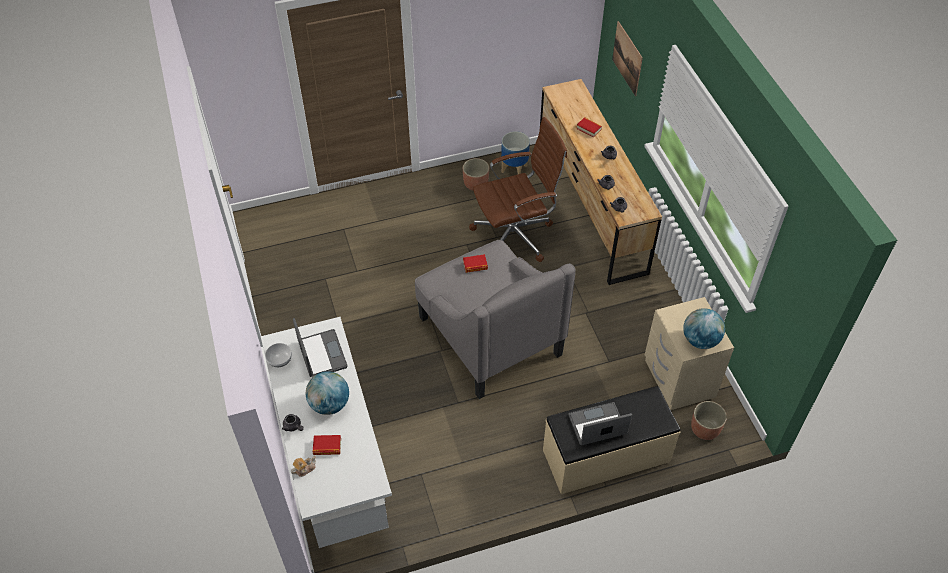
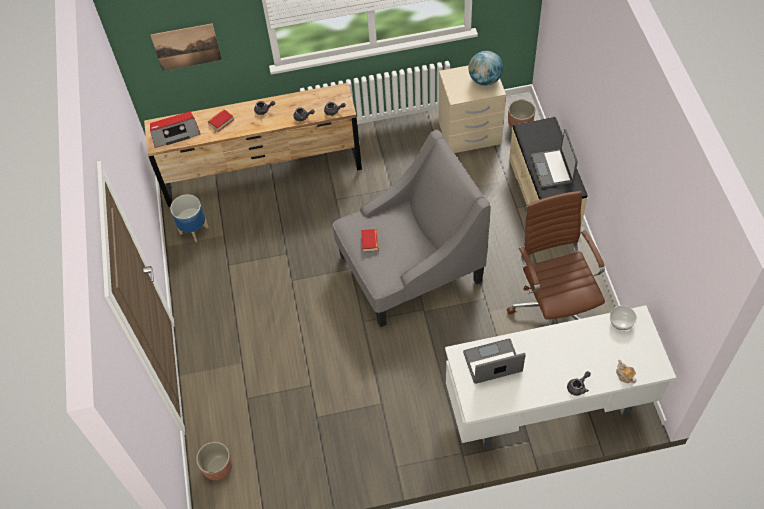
camera: 80 degrees left, 5 degrees up
(279, 360) = (498, 402): bowl -> bowl (621, 322)
(327, 447) = (600, 357): book -> none
(329, 404) = (552, 355): globe -> none
(475, 184) = (207, 266): planter -> planter (218, 467)
(515, 235) = (287, 237): brown office chair -> brown office chair (554, 308)
(569, 101) = (175, 133): none -> radio

